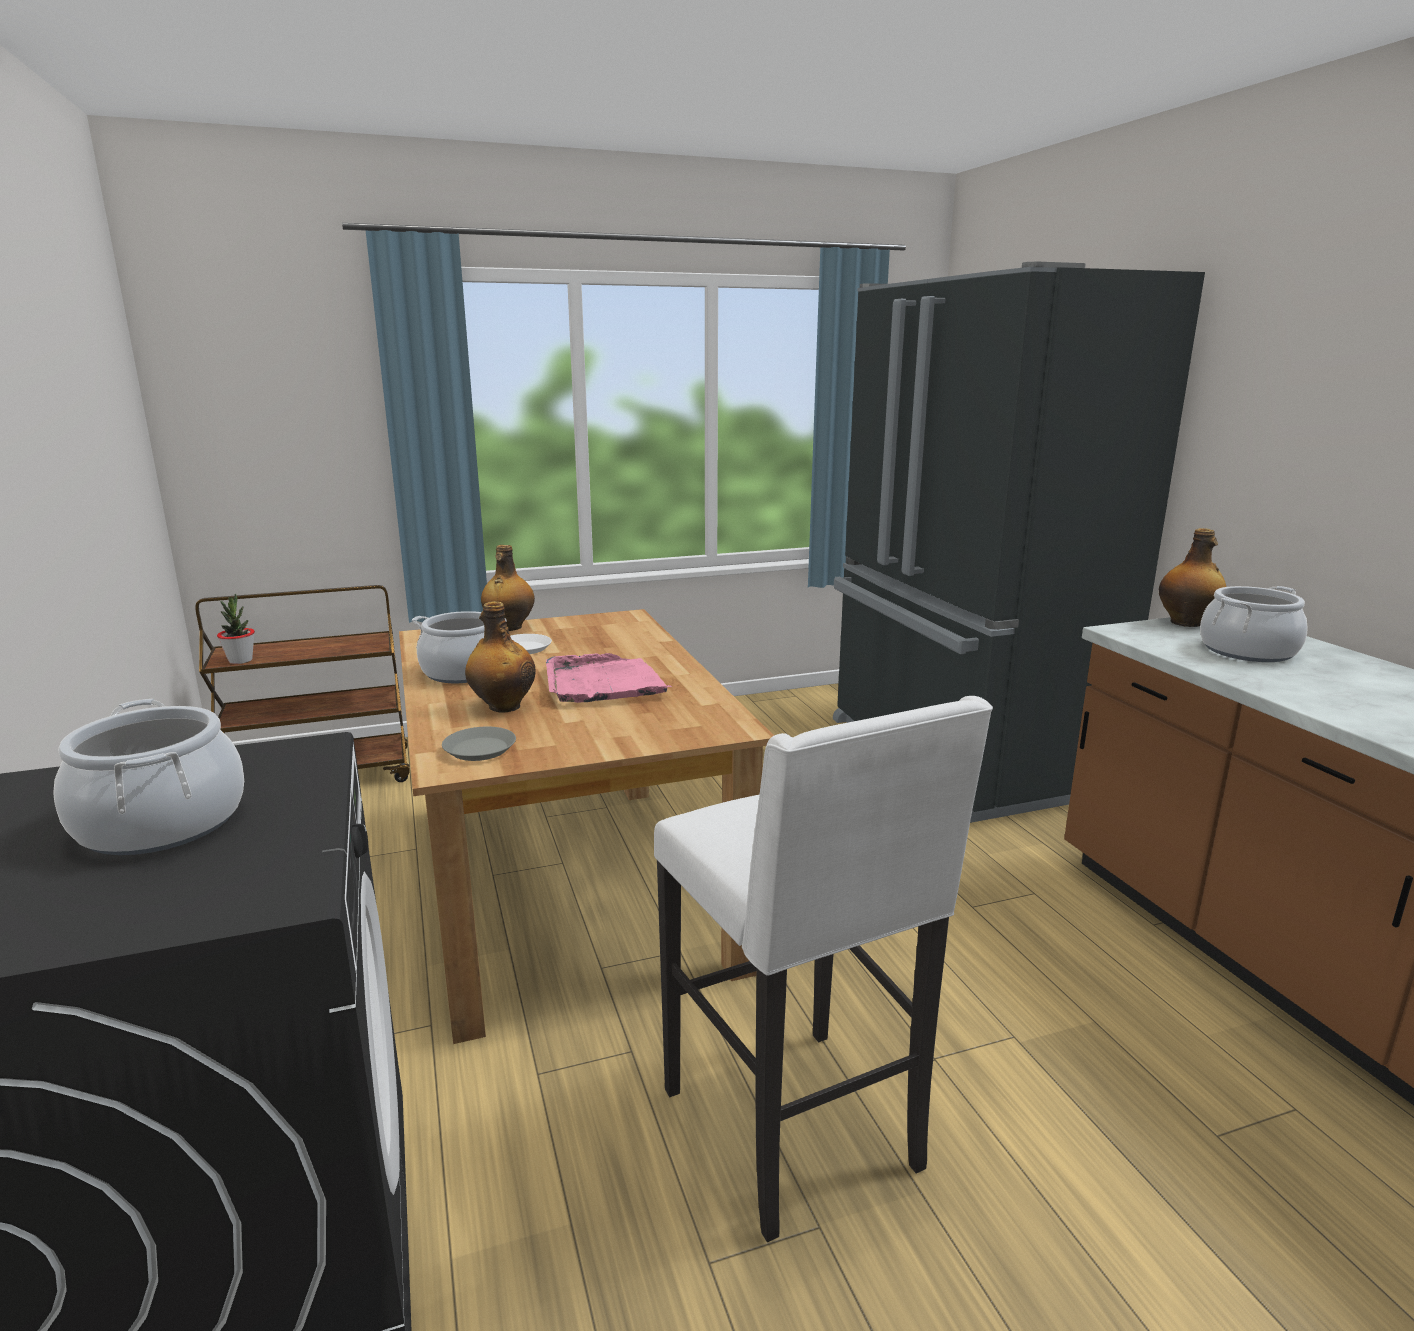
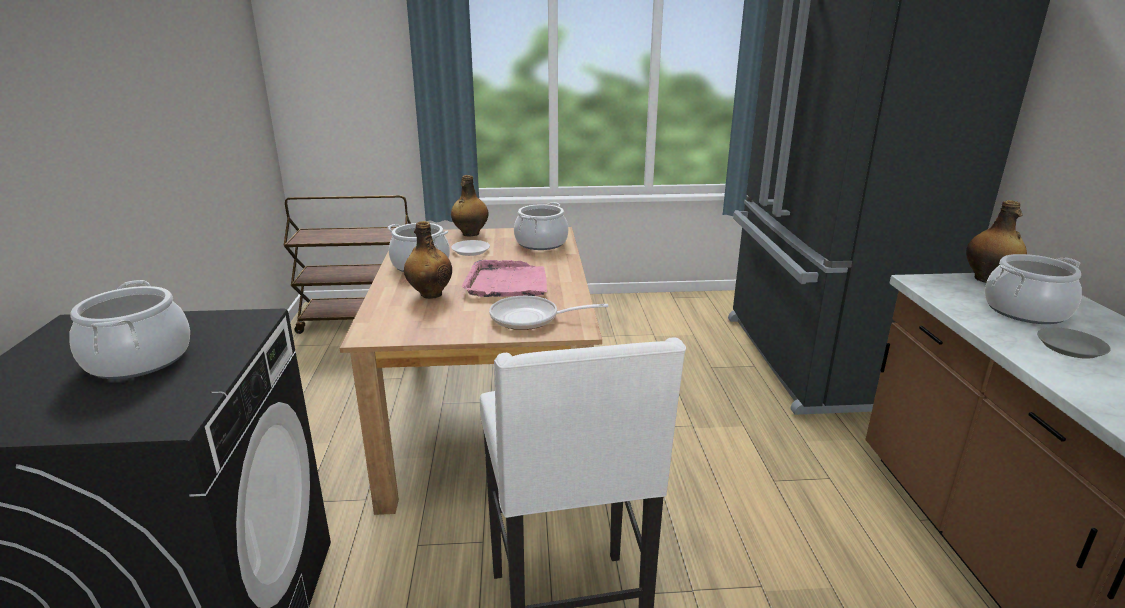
camera: 15 degrees right, 5 degrees up
(240, 660) = (310, 240): potted plant -> none
(479, 749) = (396, 324): grey plate -> grey plate (1070, 348)
(617, 631) = (541, 243): none -> cooking pot
(665, 722) = (530, 318): none -> frying pan

